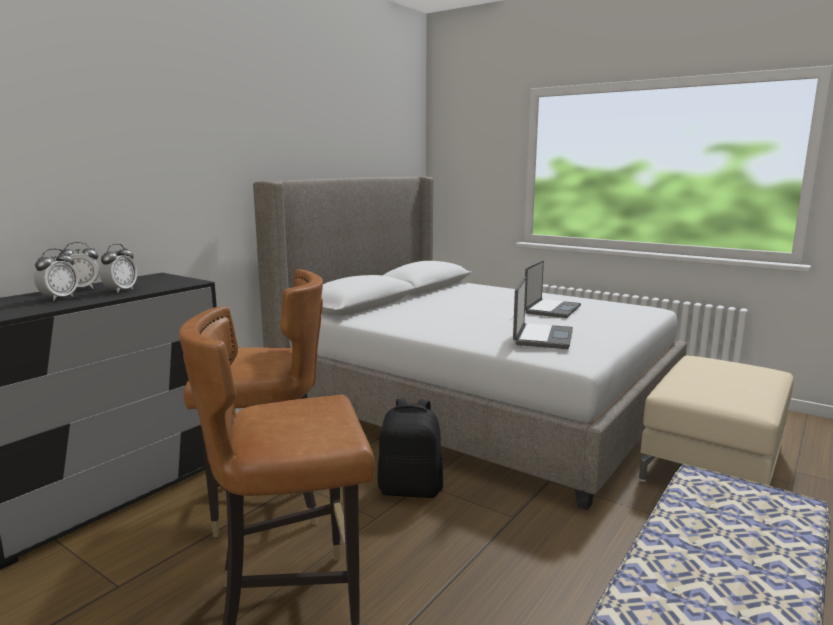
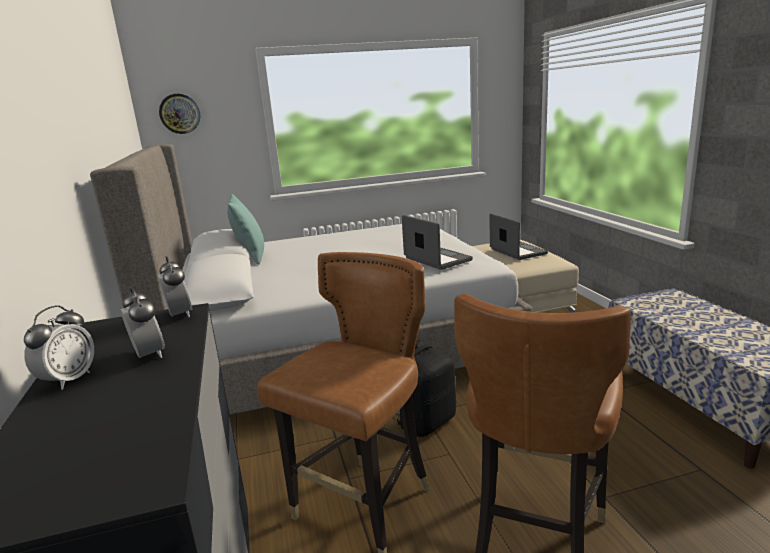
camera: 50 degrees left, 5 degrees up
(59, 298) = (110, 400): alarm clock -> alarm clock (179, 315)
(441, 291) = (250, 257): none -> turquoise pillow
(457, 151) = (180, 114): none -> wall clock
(551, 309) = (372, 242): laptop -> laptop (517, 252)

